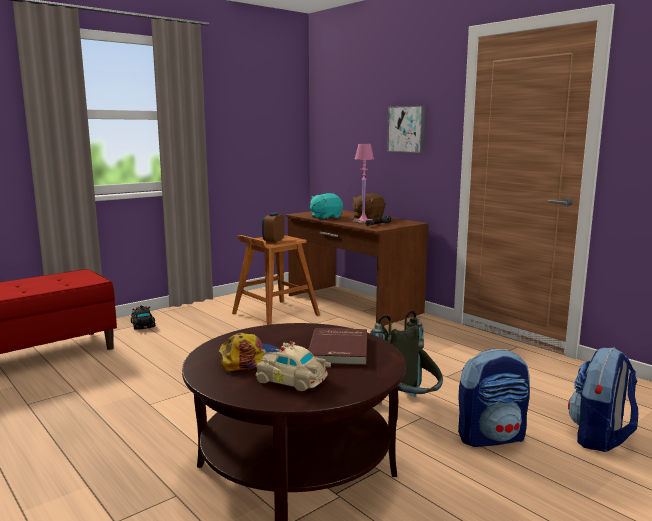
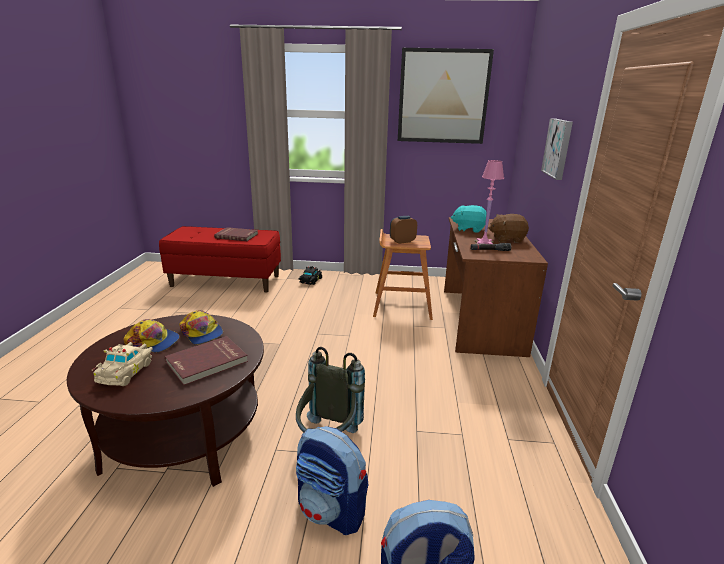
camera: 45 degrees right, 10 degrees up
(47, 283) = (237, 236): none -> red book
(246, 96) = (443, 97): none -> picture
(275, 340) = (202, 333): none -> cap
(293, 380) = (126, 371): beige toy car -> beige toy car turned 150 degrees counterclockwise

